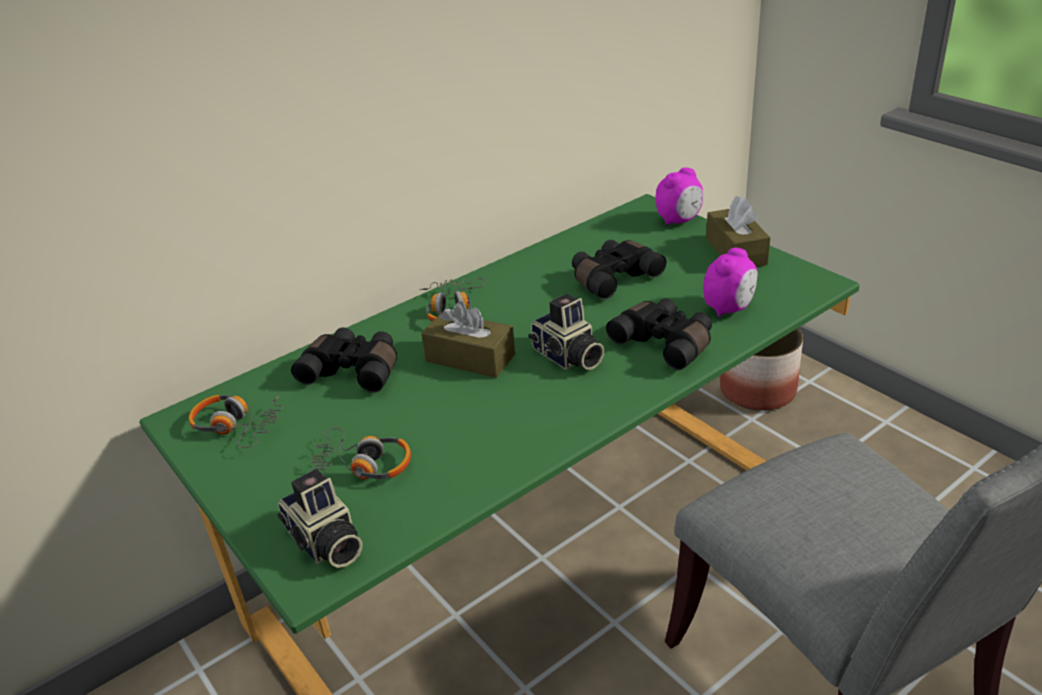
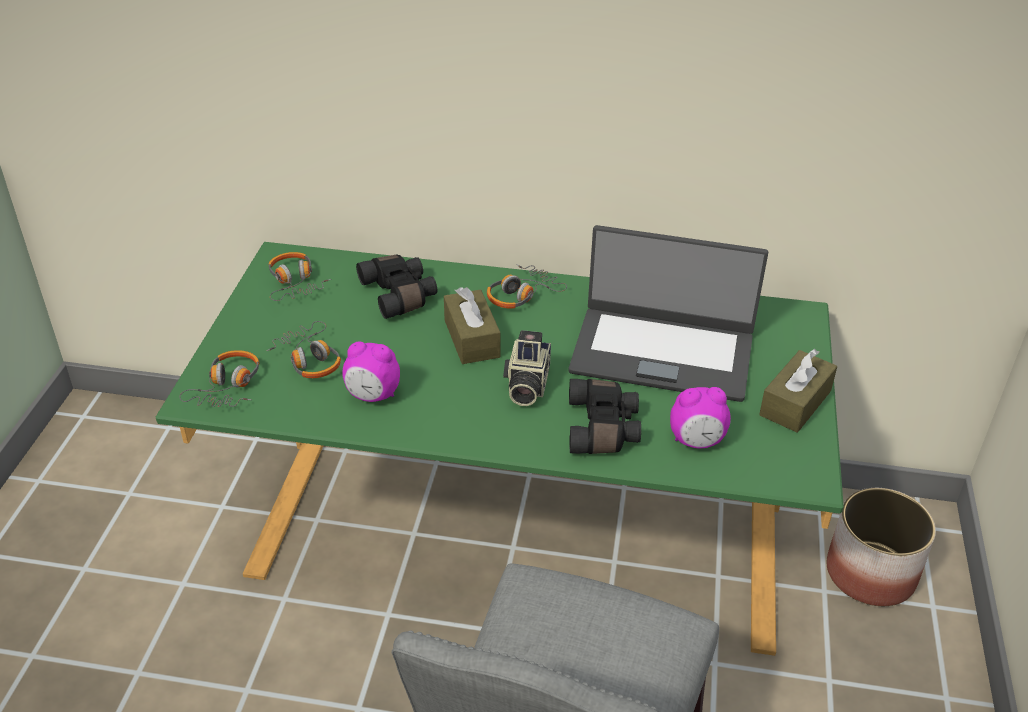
camera: 45 degrees right, 5 degrees up
(325, 543) = (227, 387): camera -> headphones
(612, 278) = (662, 352): black binoculars -> laptop
(679, 220) = (803, 344): alarm clock -> alarm clock (373, 395)

